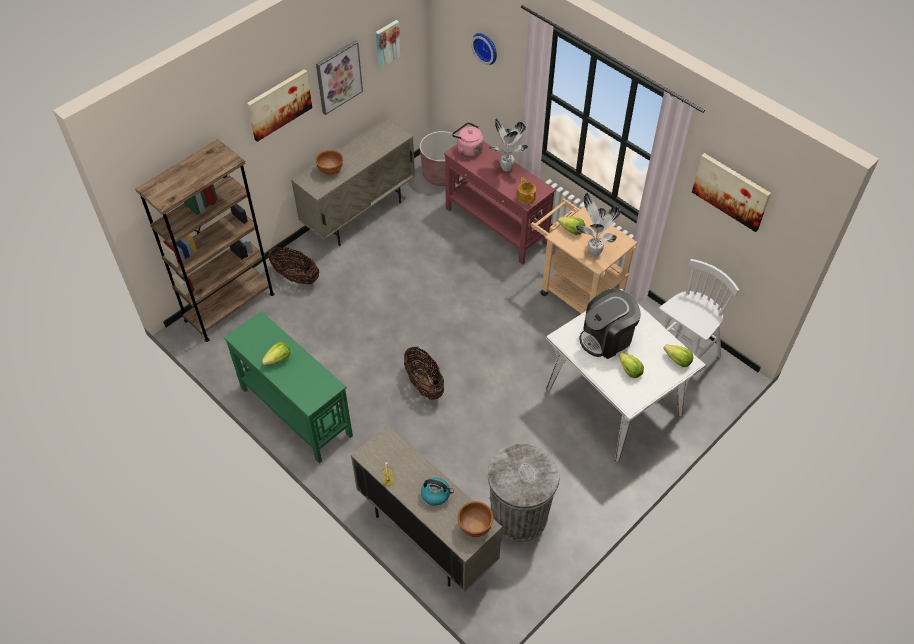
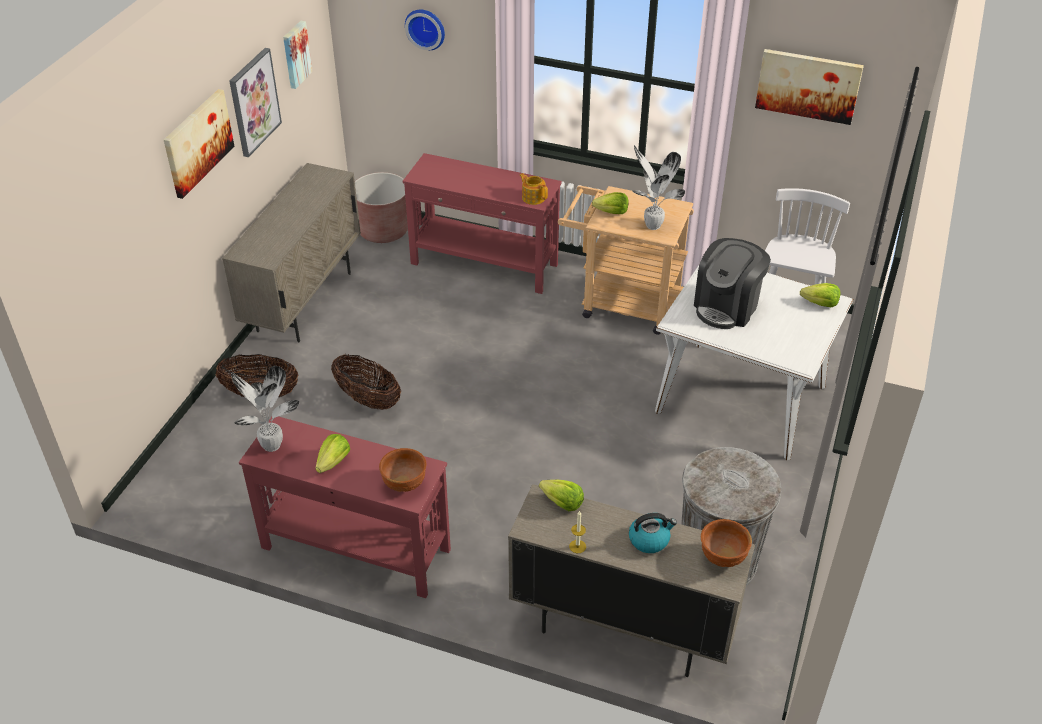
camera: 25 degrees left, 10 degrees down
(229, 307) = (187, 457): brown bookcase -> none
(296, 411) = (355, 548): green console table -> red console table
(331, 170) = (270, 234): brown bowl -> brown bowl (405, 483)
(424, 384) = (505, 458): basket -> basket (368, 399)
(468, 149) = (430, 169): pink kettle -> none
(506, 168) = (490, 176): potted plant -> potted plant (272, 447)
(629, 370) = (776, 330): lettuce -> lettuce (562, 503)

